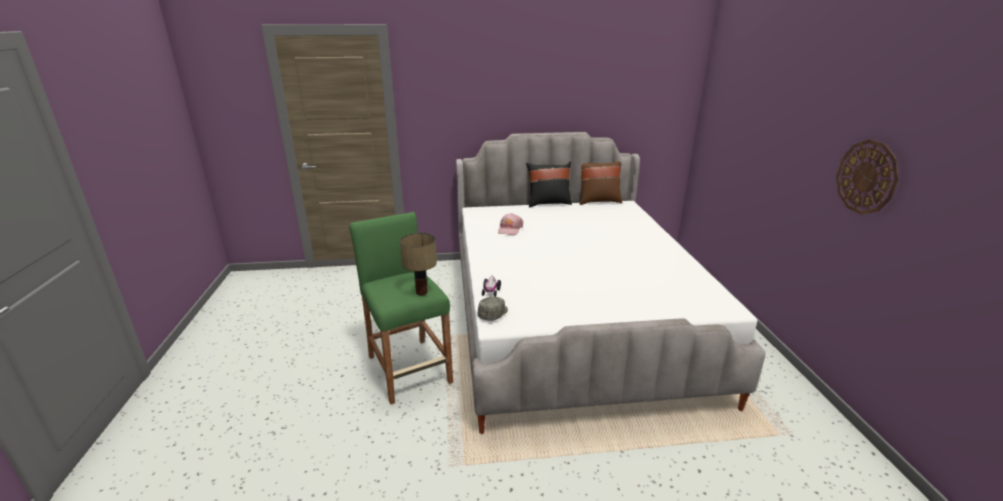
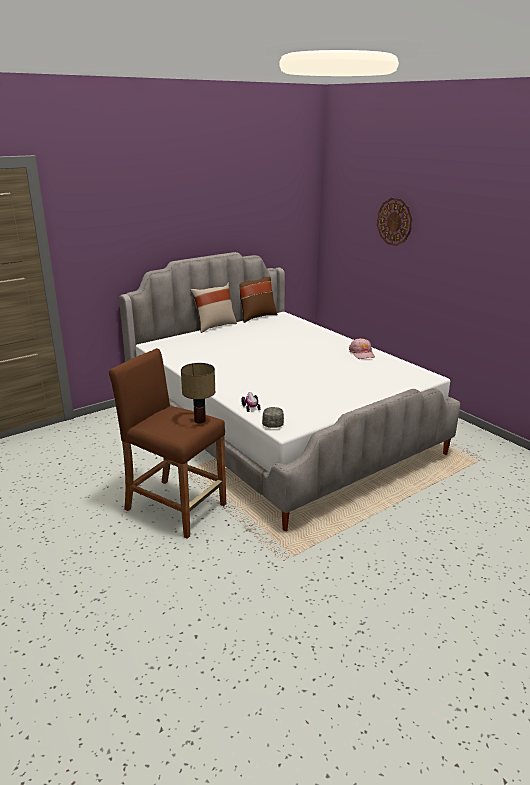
camera: 30 degrees left, 0 degrees up
(409, 369) = (175, 507): green stool -> brown stool
(510, 229) = (206, 355): pink cap -> pink cap (362, 353)
(548, 203) = (214, 326): black pillow -> beige pillow
(866, 177) = (491, 262): wall clock -> wall clock (394, 221)

